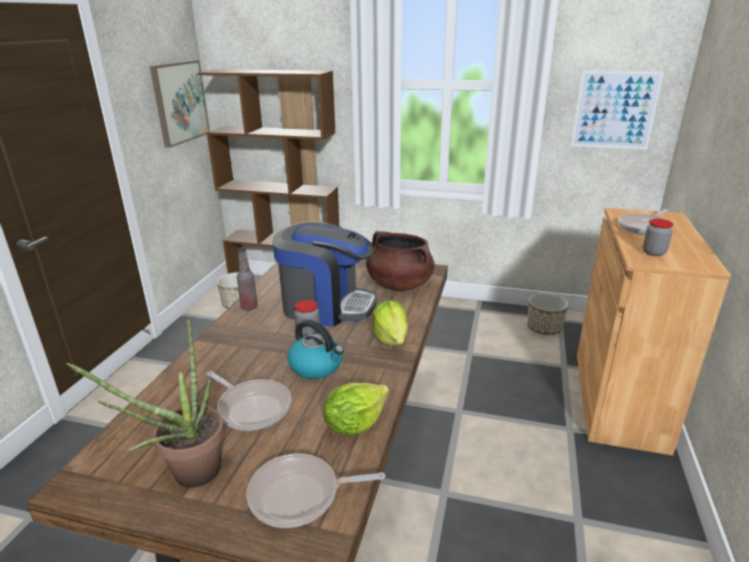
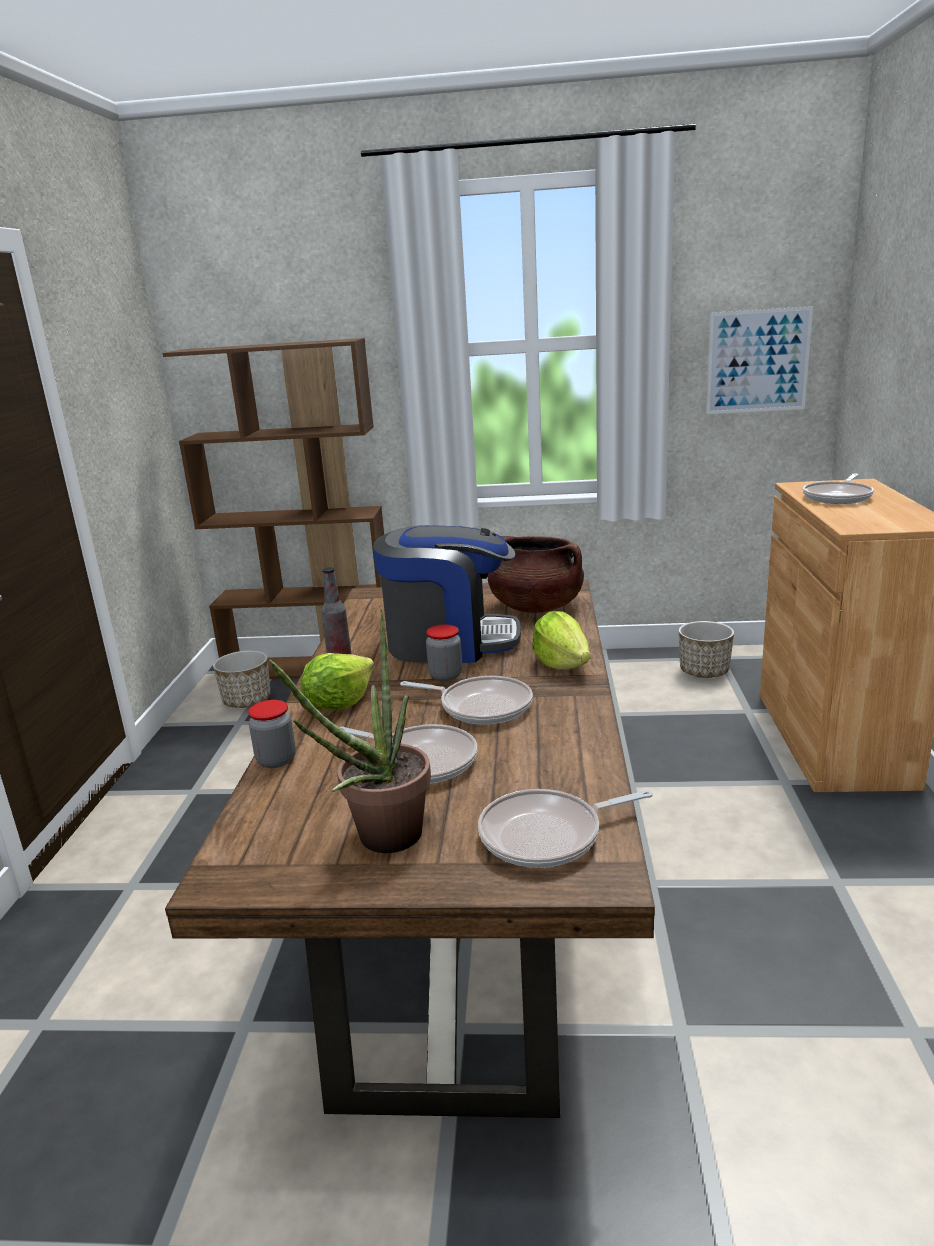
camera: 10 degrees left, 5 degrees down
(180, 102) = (137, 399): picture -> none
(317, 366) = (481, 706): kettle -> frying pan
(355, 424) = (571, 756): lettuce -> lettuce (339, 704)
(653, 253) = (864, 519): jar -> jar (276, 760)

